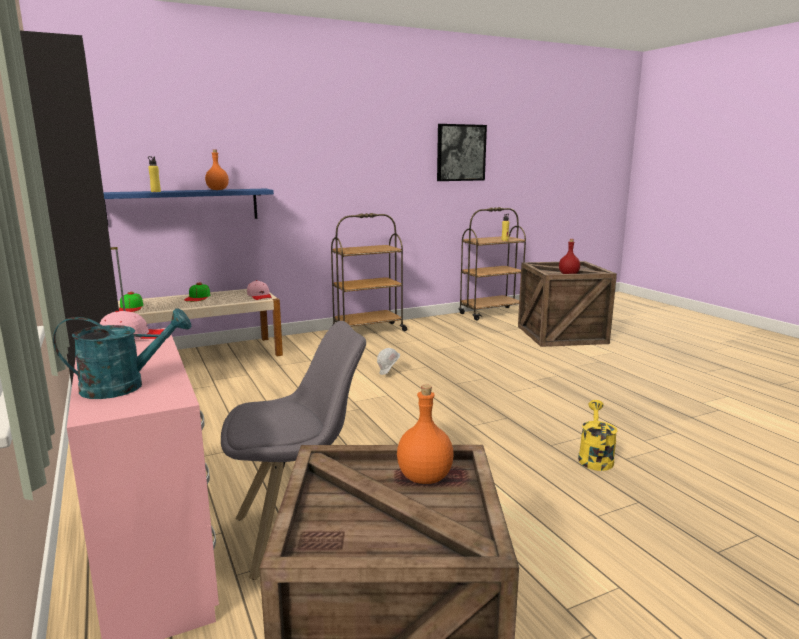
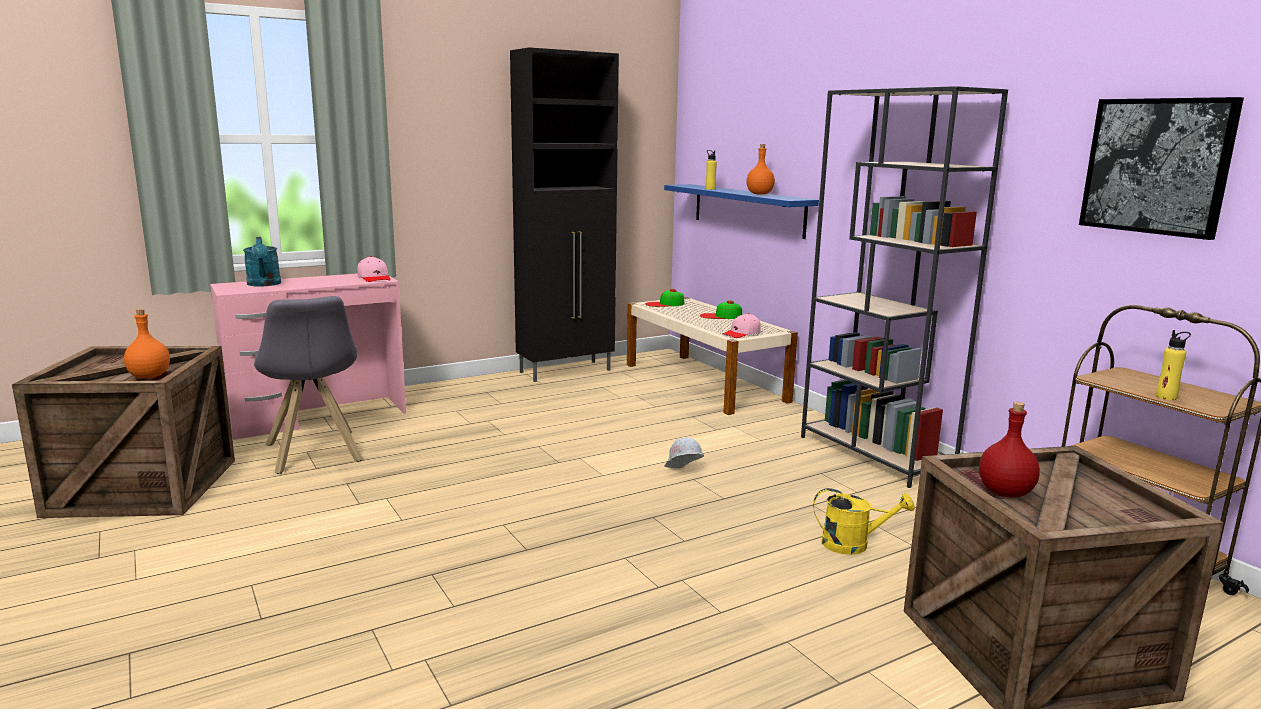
camera: 85 degrees right, 0 degrees up
(368, 331) = (876, 454): brown cart -> bookcase
(594, 457) = (385, 603): yellow watering can -> yellow watering can (854, 545)

